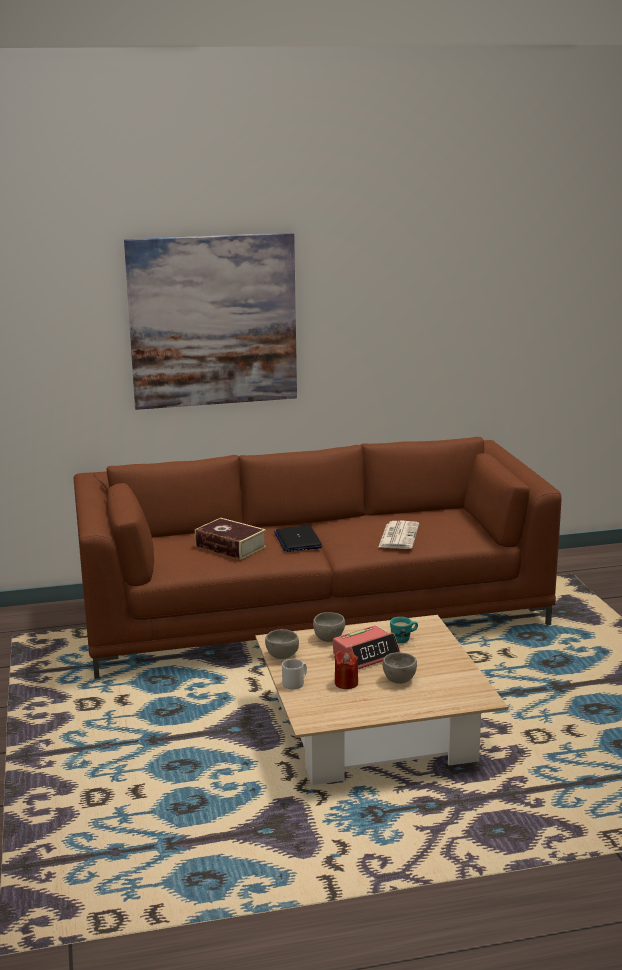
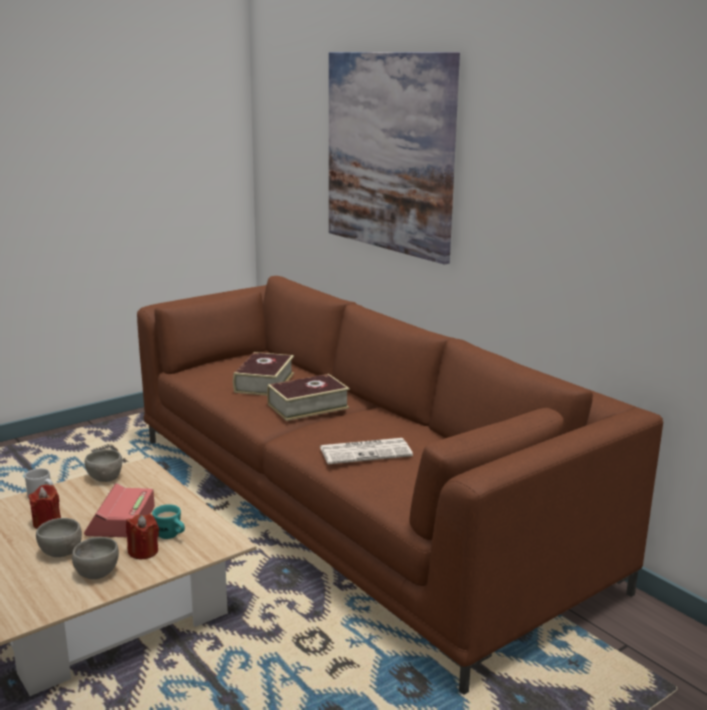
camera: 65 degrees right, 0 degrees up
(298, 540) = (308, 406): laptop -> book
(328, 638) = (157, 492): grey bowl -> grey bowl (96, 572)
(366, 655) = (121, 521): alarm clock -> alarm clock turned 60 degrees clockwise
(419, 650) = (143, 551): none -> red candle

